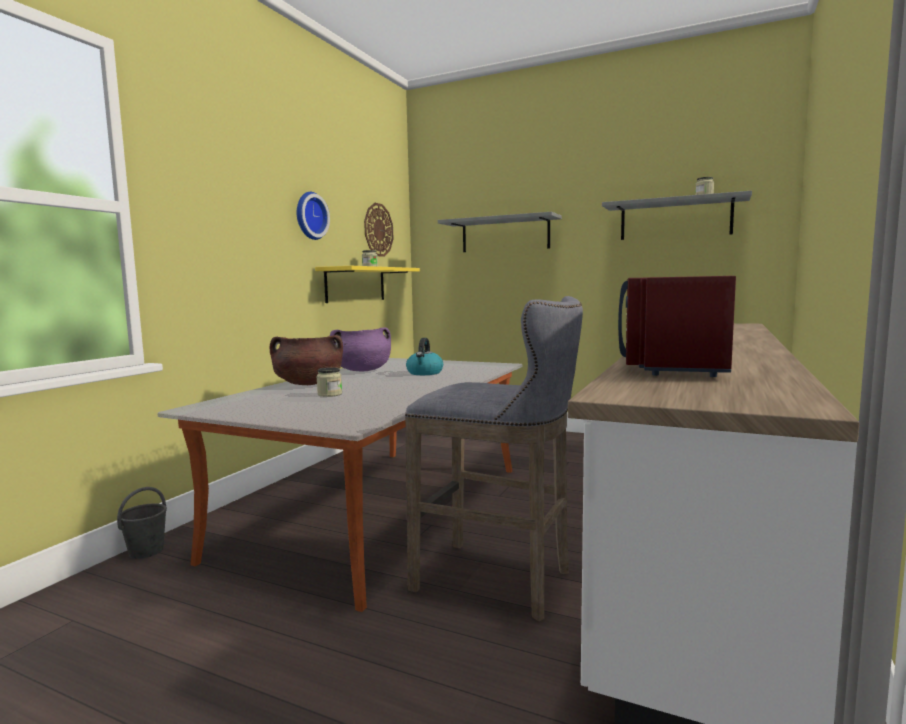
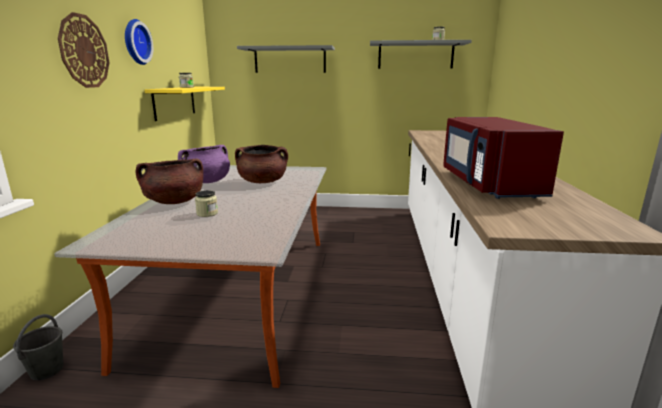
camera: 20 degrees left, 10 degrees up
(378, 230) = (186, 52): wall clock -> wall clock (84, 51)
(425, 373) = (262, 182): kettle -> brown cooking pot
(500, 581) = (362, 339): grey stool -> none

